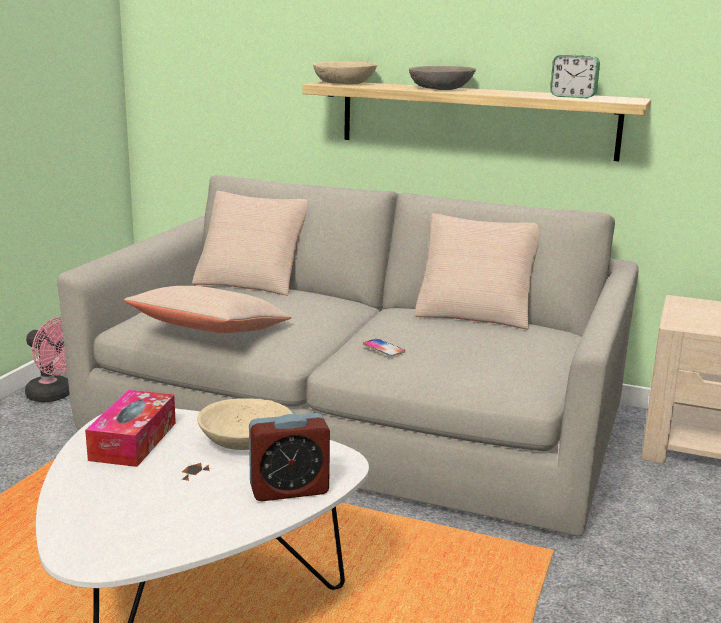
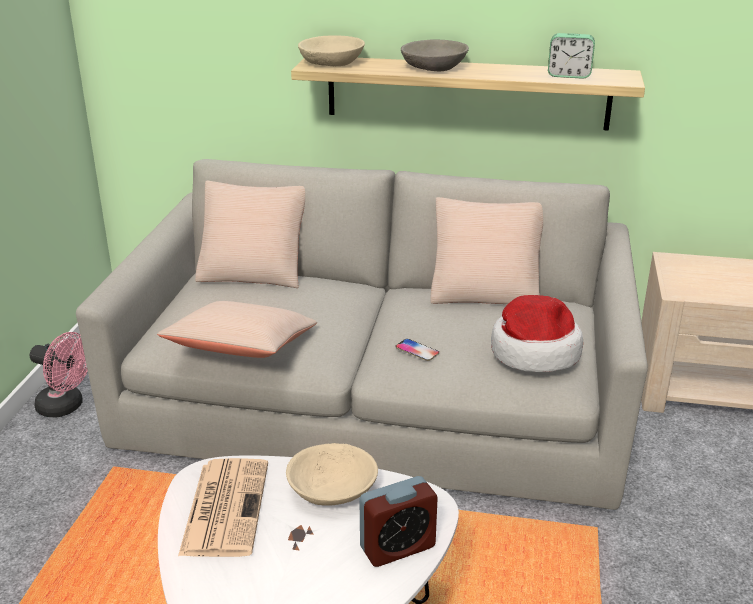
camera: 10 degrees left, 10 degrees up
(133, 441) = (225, 506): tissue box -> newspaper
(504, 358) = (533, 352): none -> hat

